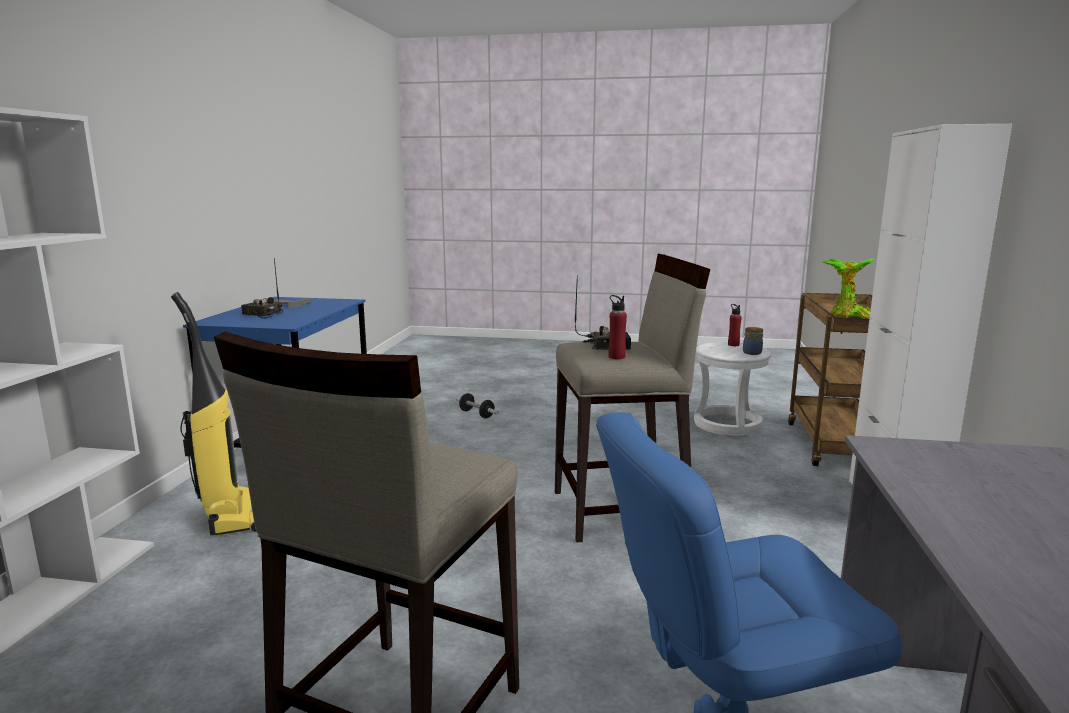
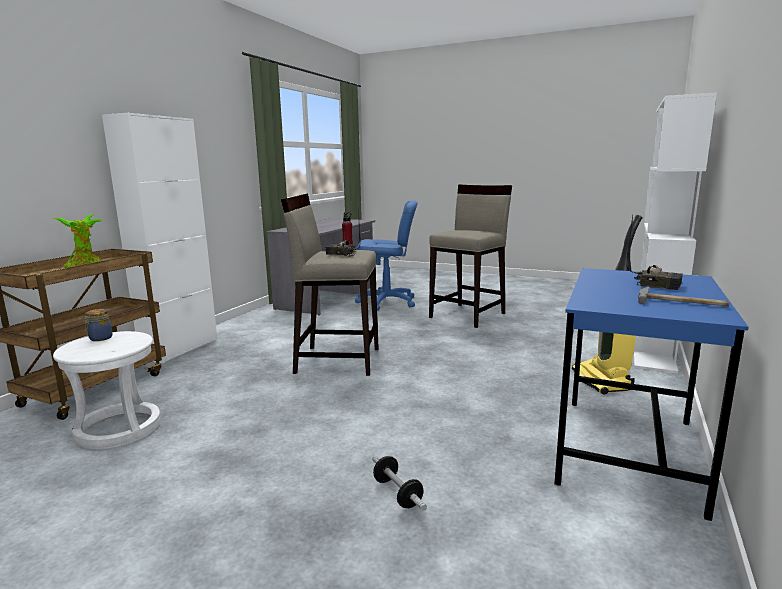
camera: 165 degrees left, 0 degrees up
(733, 345) = (77, 353): red bottle -> none

